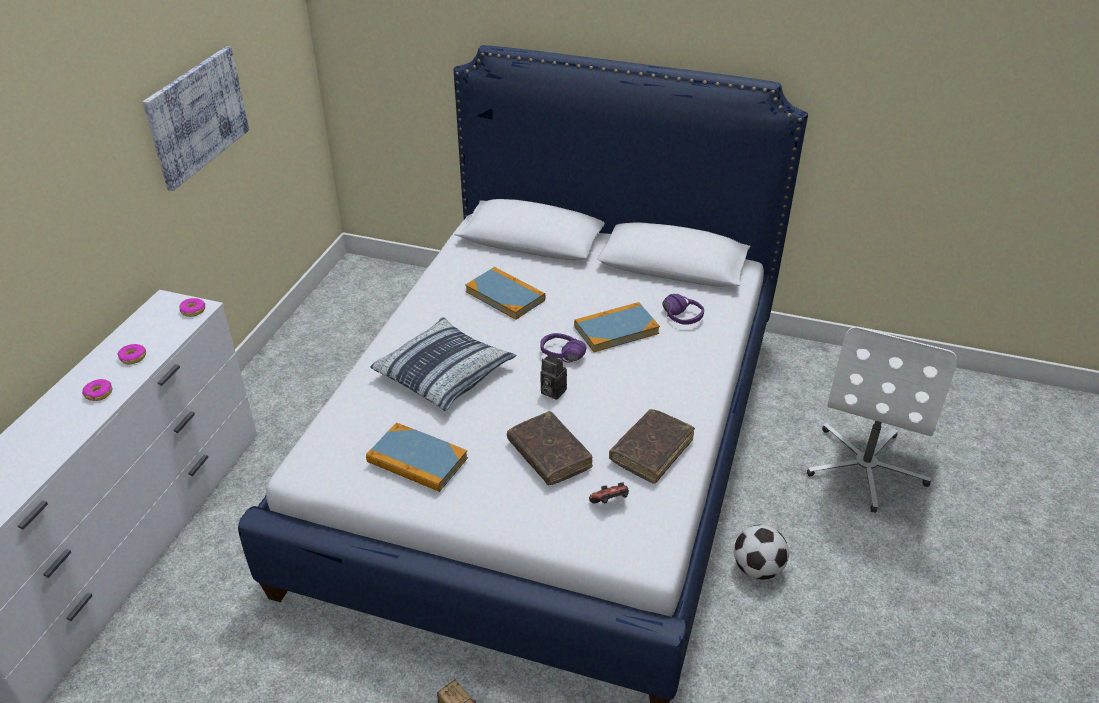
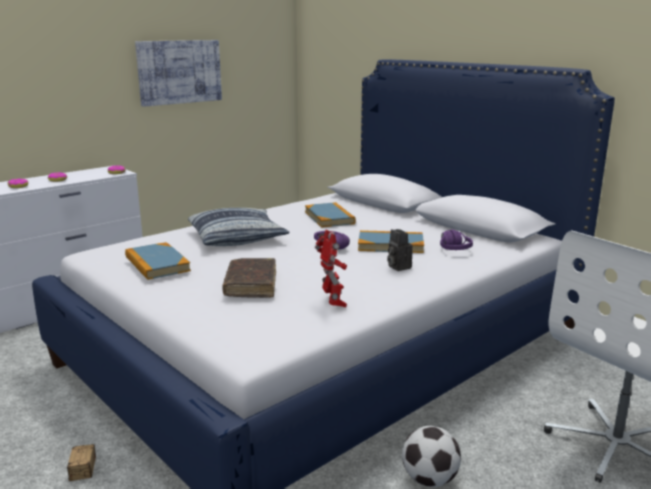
camera: 30 degrees right, 20 degrees down
(551, 391) = (298, 259): camera -> camera (397, 266)
(610, 503) = (260, 318): game controller -> none
(651, 451) = (333, 302): brown book -> toy robot

